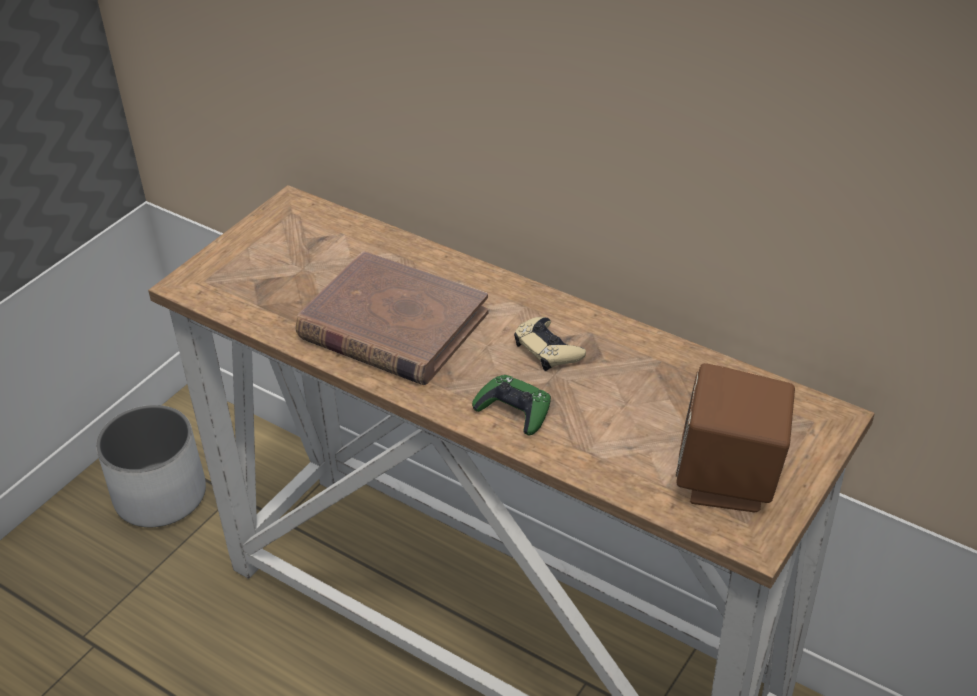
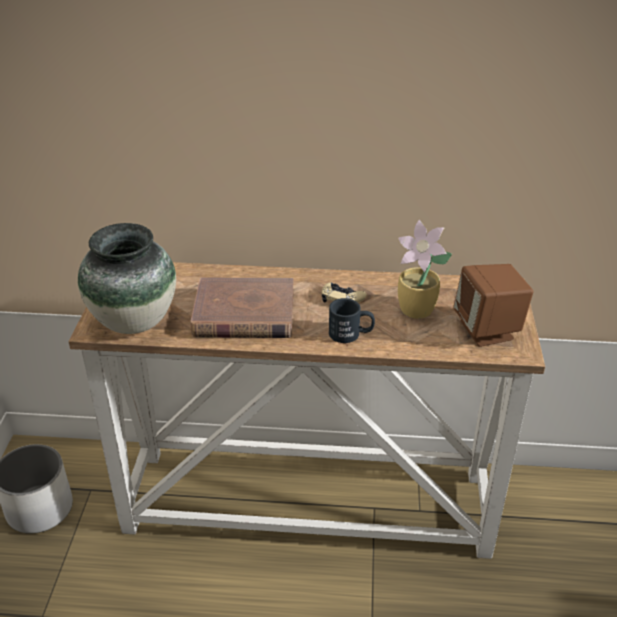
camera: 30 degrees left, 5 degrees down
(245, 289) = (135, 321): none -> vase
(514, 410) = (351, 334): green game controller -> black mug
(644, 409) = (417, 311): none -> potted plant

